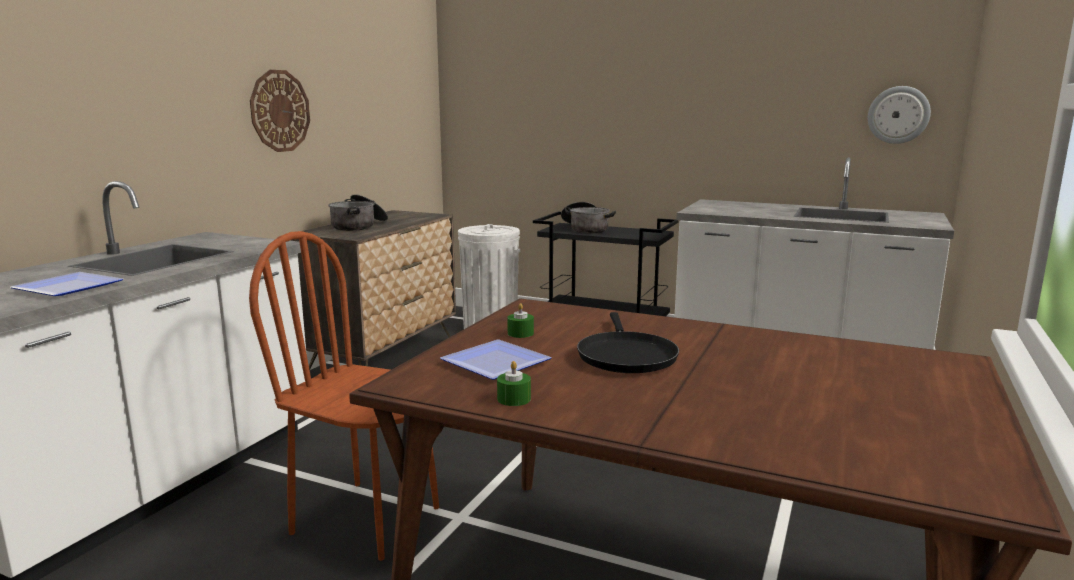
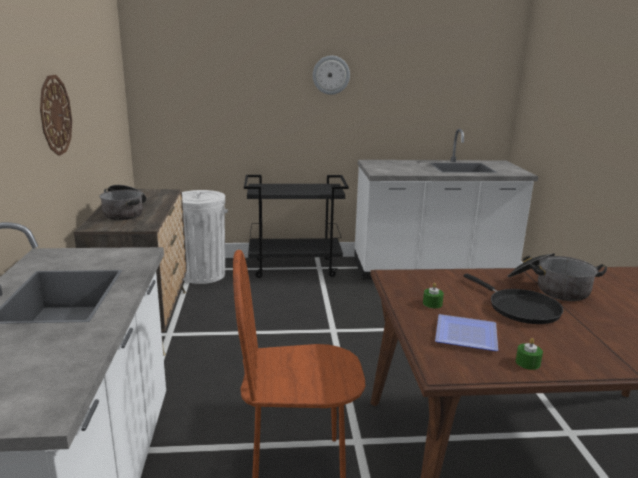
camera: 30 degrees left, 5 degrees up
(73, 288) = (64, 352): plate -> none
(585, 229) = (279, 188): cooking pot -> cooking pot (550, 288)
(898, 115) = (481, 99): wall clock -> wall clock (331, 75)

